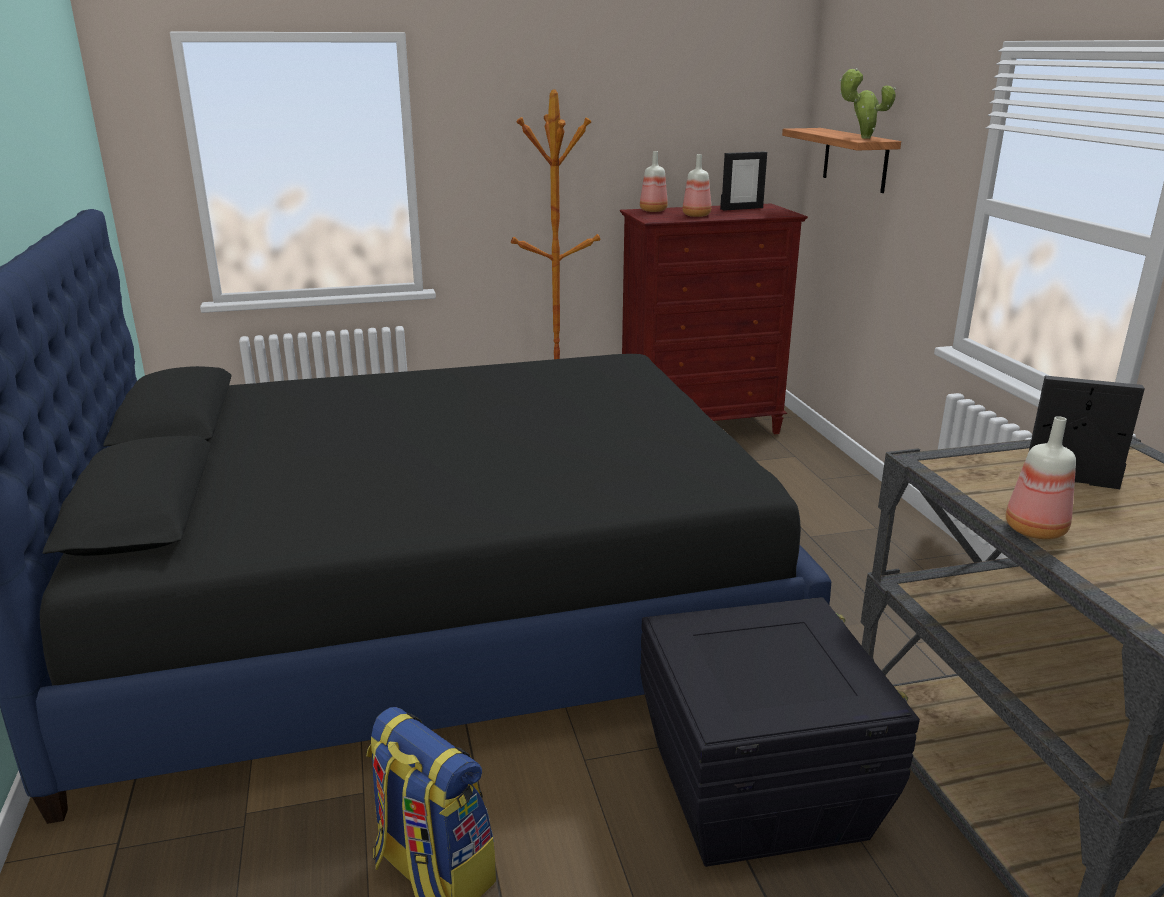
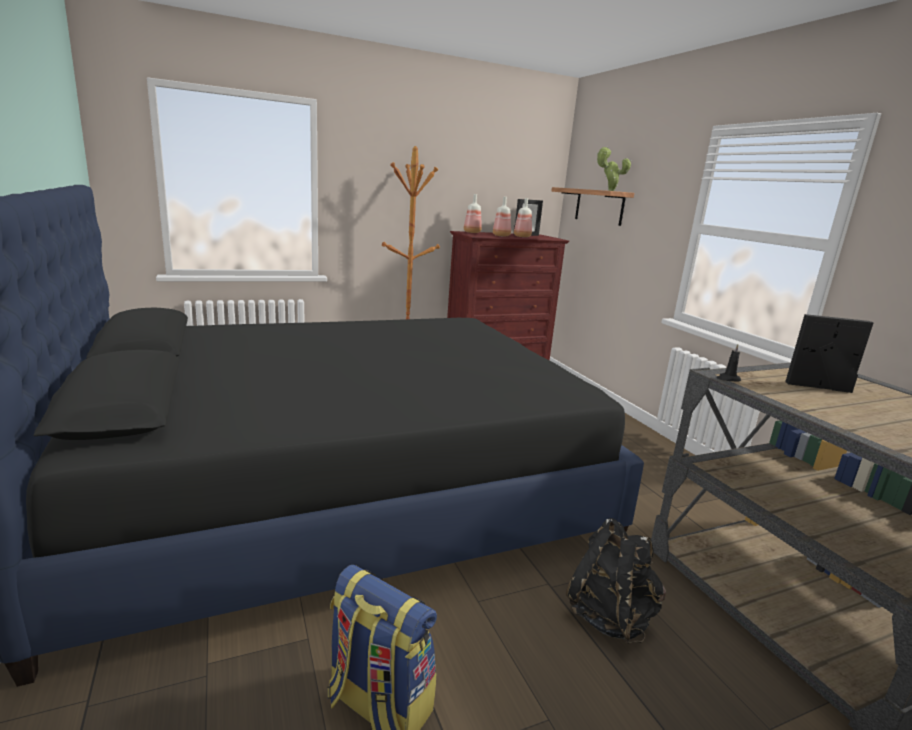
camera: 10 degrees left, 5 degrees down
(758, 787) = (610, 616): black storage box -> black backpack
(932, 469) = (728, 379): none -> black candle
(1033, 529) = (824, 416): bottle -> bottle (521, 236)

